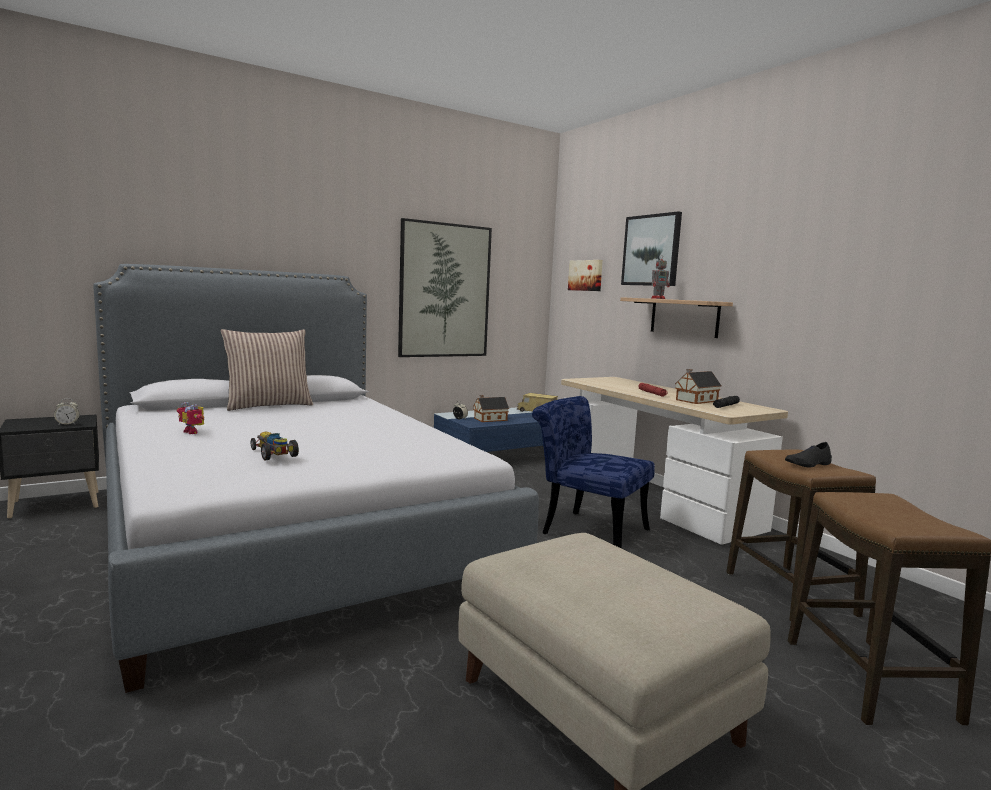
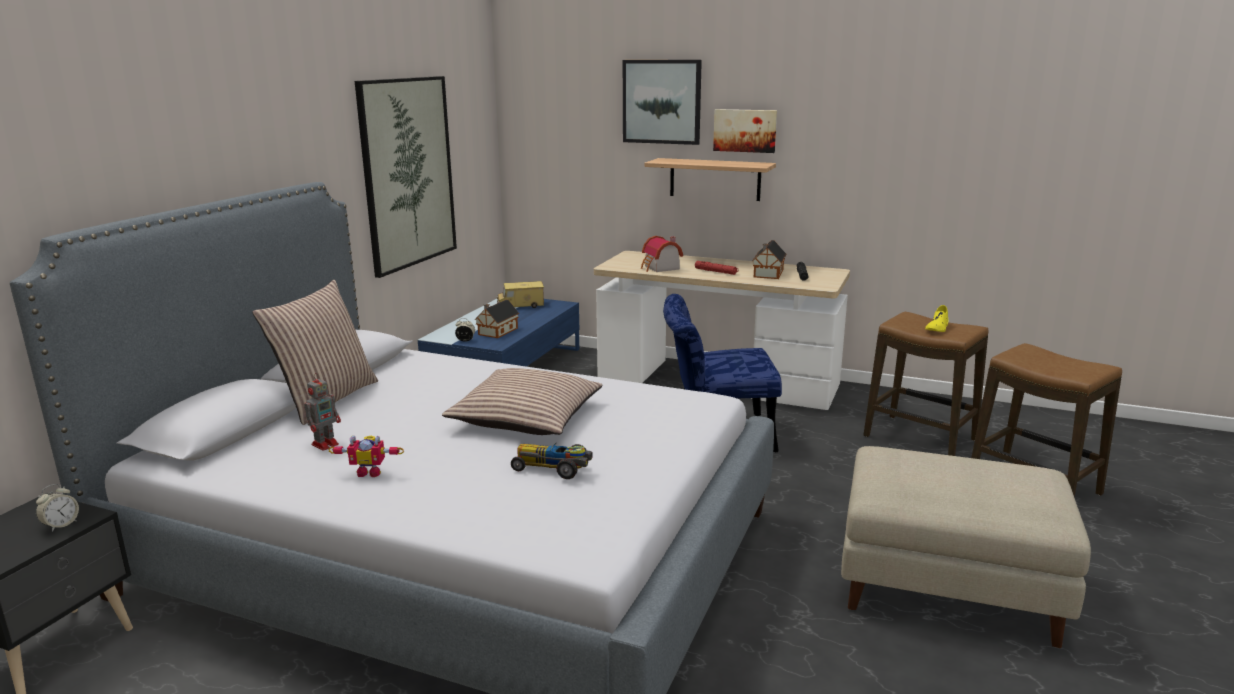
camera: 35 degrees left, 10 degrees up
(338, 434) = (527, 417): none -> pillow
(586, 275) = (560, 128): picture -> picture (745, 130)
(611, 385) = (660, 268): none -> toy house
(658, 298) = (691, 162): toy robot -> toy robot (326, 444)
(808, 464) = (937, 327): black shoe -> yellow shoe

